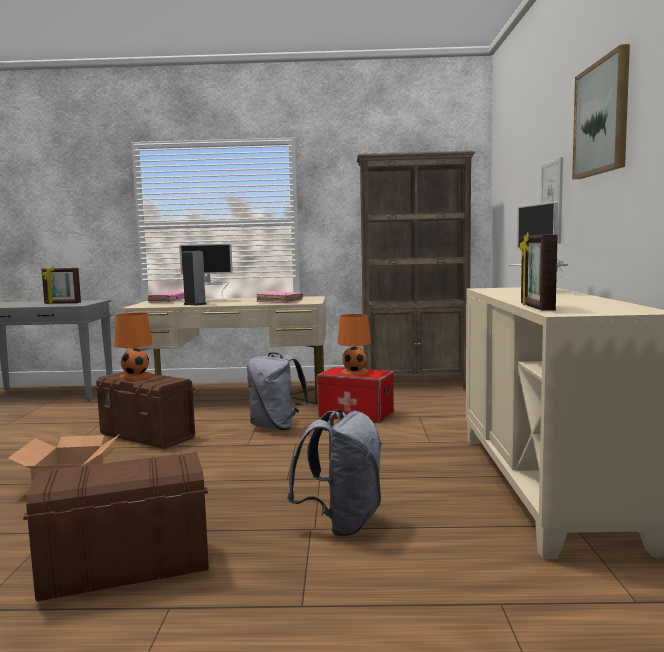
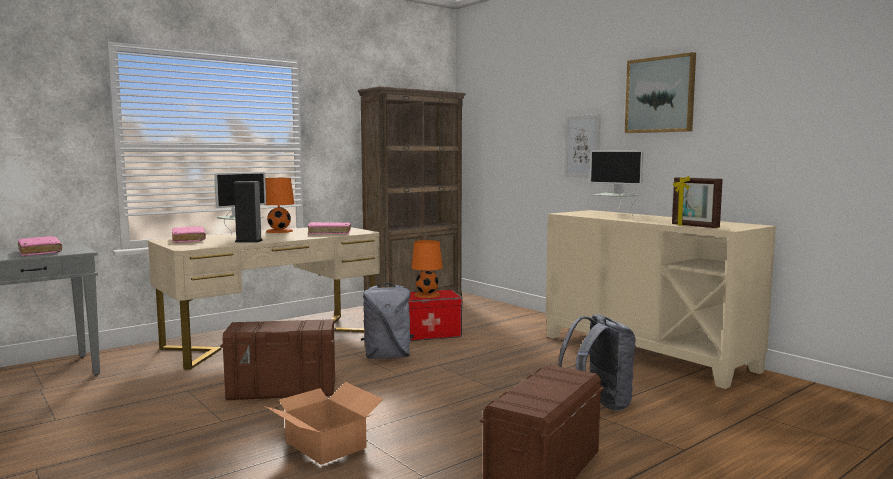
camera: 40 degrees left, 0 degrees up
(62, 303) = (40, 252): picture frame -> pink book
(136, 376) = (268, 326): orange table lamp -> orange table lamp (279, 231)

